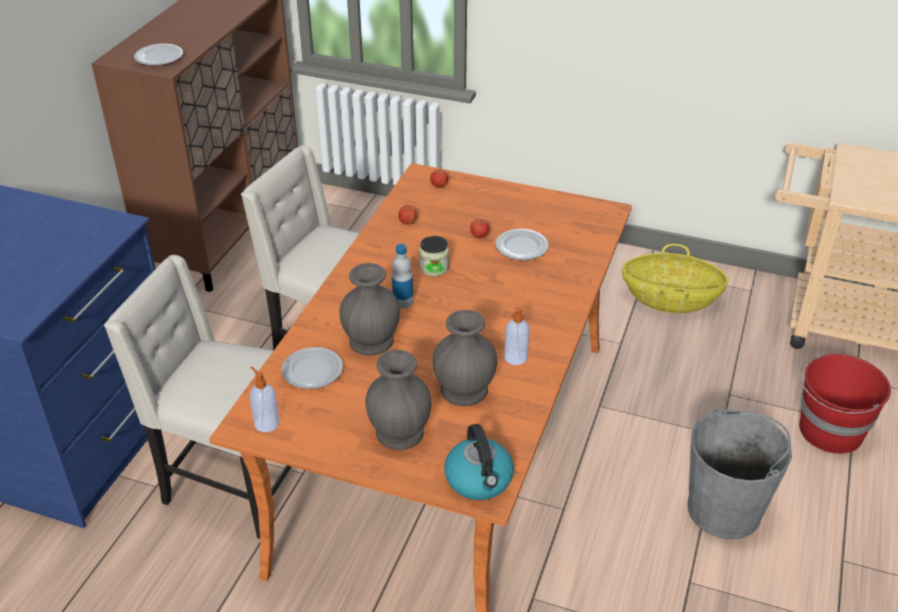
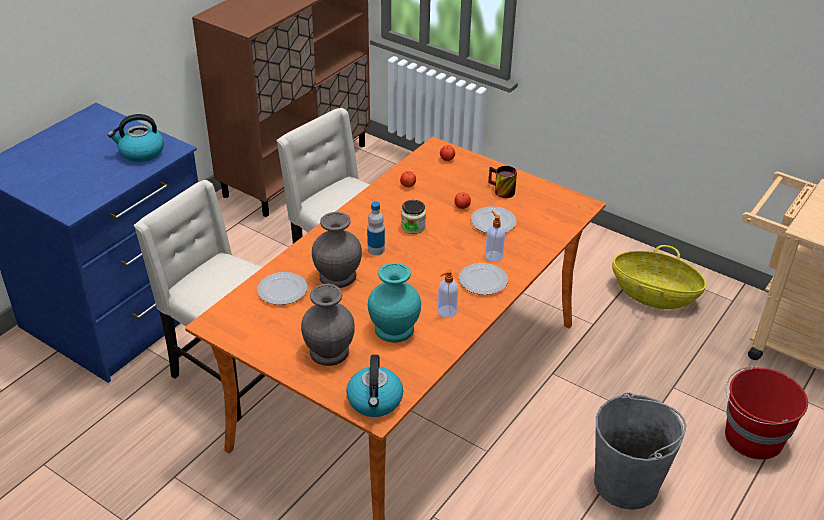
camera: 15 degrees right, 0 degrees up
(80, 235) = (141, 153): none -> kettle
(158, 58) = (244, 19): plate -> plate (482, 281)
(266, 423) = (231, 323): soap dispenser -> soap dispenser (493, 256)
(463, 390) = (393, 329): grey vase -> turquoise vase
(514, 211) = (500, 191): none -> mug

